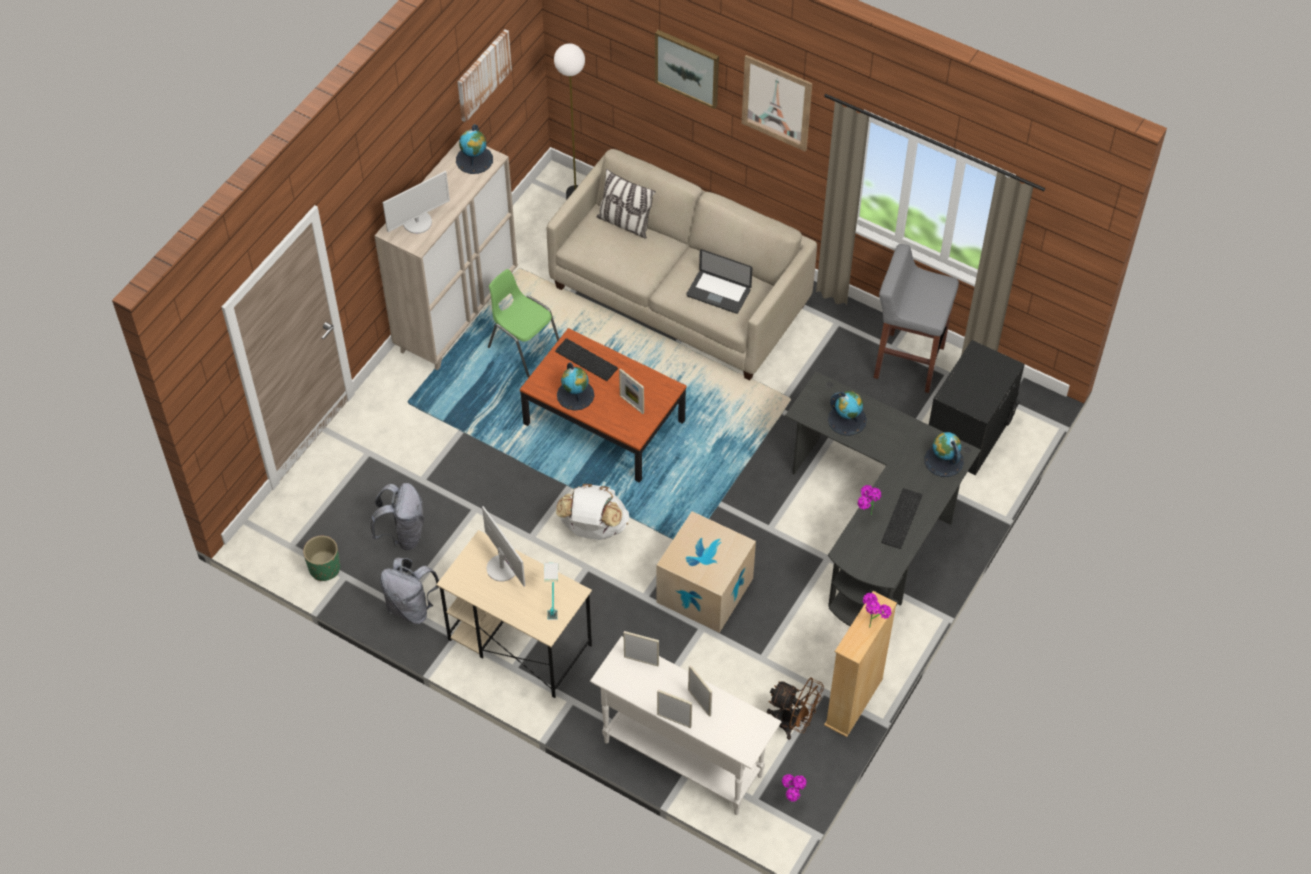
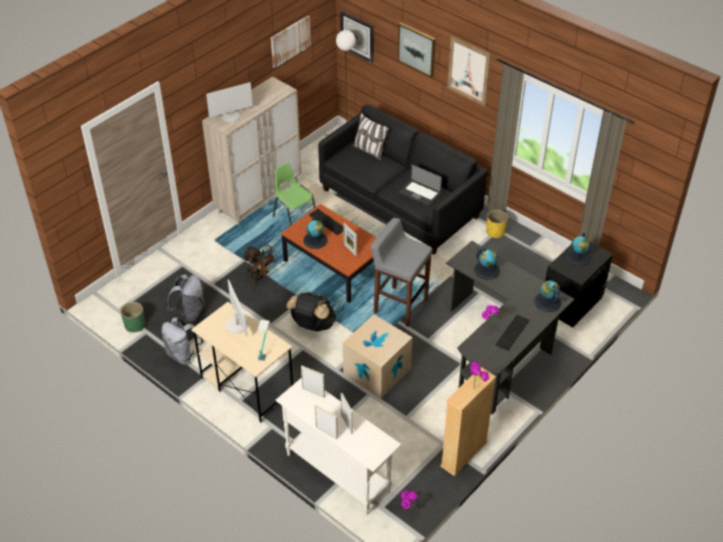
camera: 10 degrees right, 10 degrees down
(474, 160) = (275, 89): globe -> globe (578, 257)
(583, 42) = (357, 36): none -> wall clock
(593, 528) = (312, 325): white backpack -> black backpack
(680, 296) = (400, 203): beige sofa -> black sofa
(793, 722) = (419, 461): brown fan -> brown fan (260, 277)
(835, 327) = (495, 232): none -> yellow planter
(907, 362) = (538, 257): grey stool -> grey stool (399, 306)

